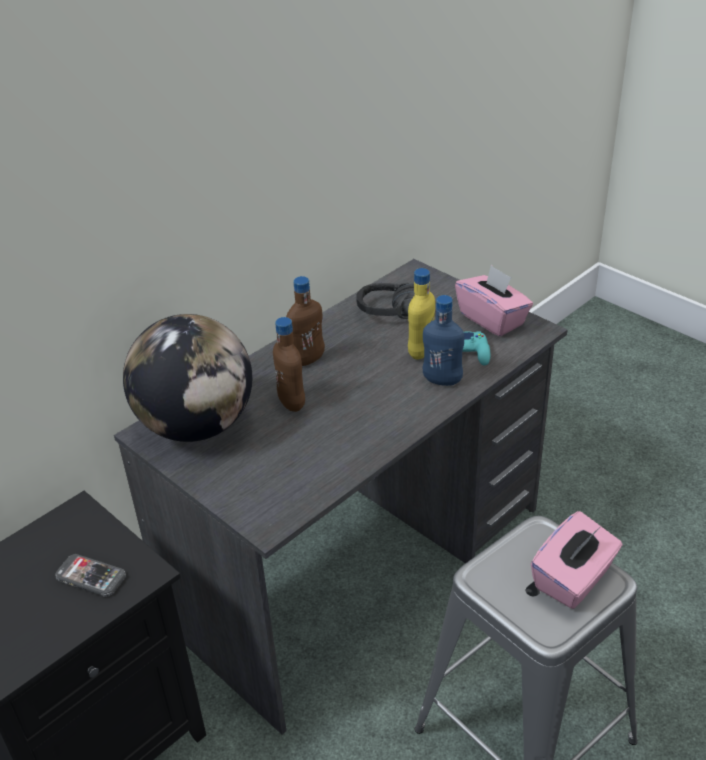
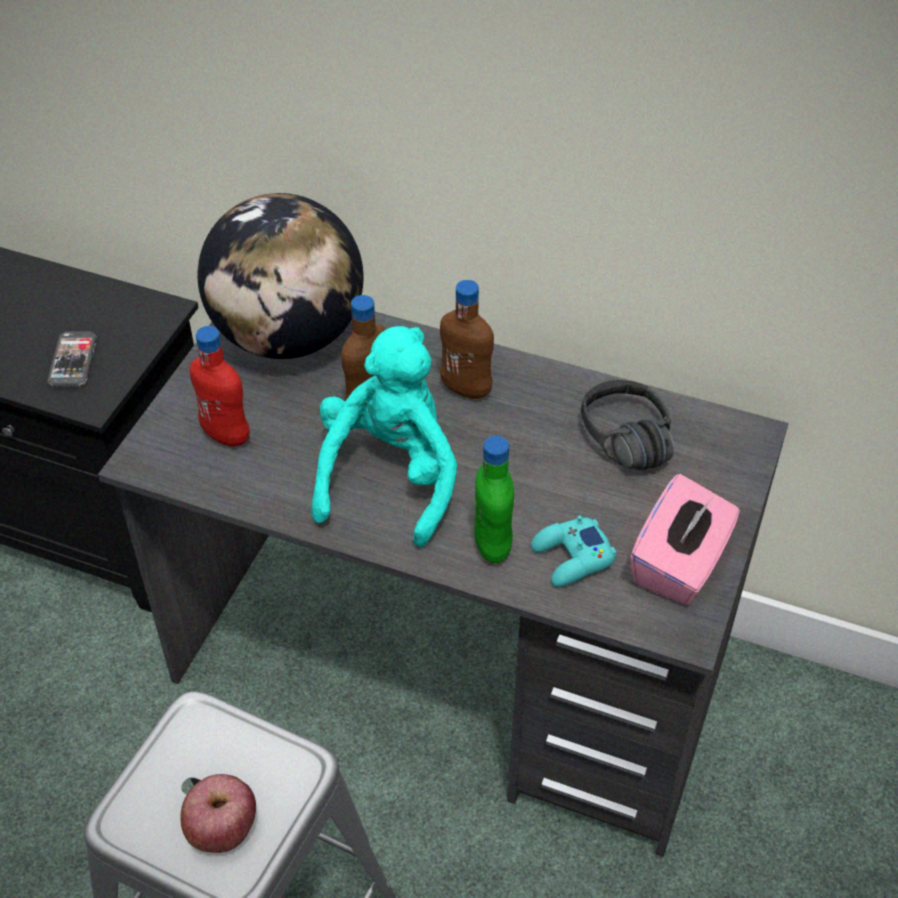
camera: 65 degrees right, 10 degrees up
(273, 476) = (226, 435): none -> red bottle
(362, 408) = (390, 477): none -> turquoise plush toy
(421, 352) = (548, 501): yellow bottle -> none
(442, 380) = (492, 545): blue bottle -> green bottle
(573, 579) = (222, 830): pink tissue box -> apple

